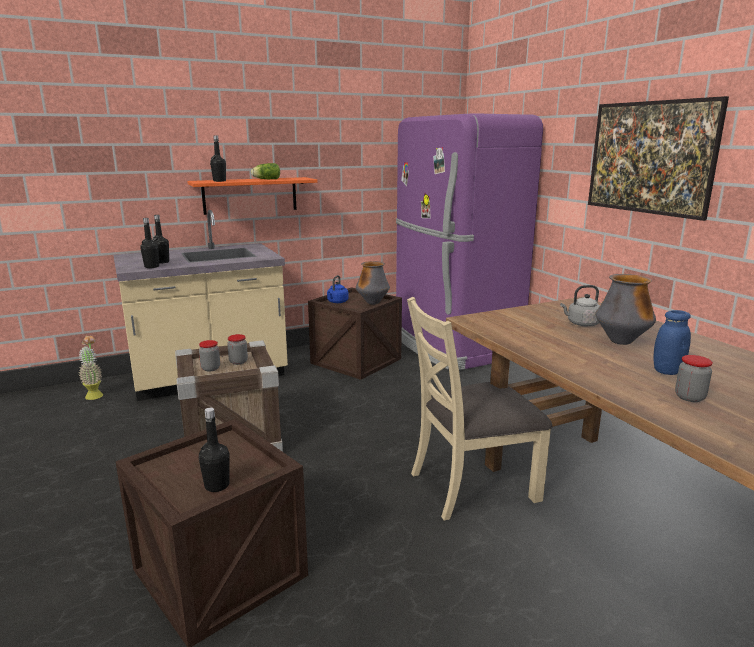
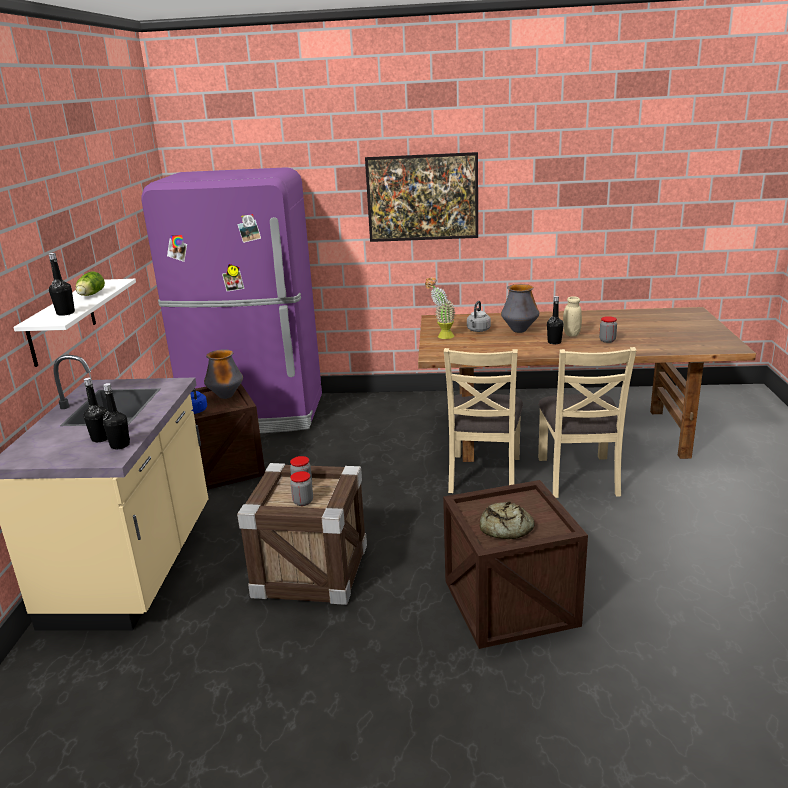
camera: 60 degrees left, 5 degrees up
(94, 394) = (61, 669): potted plant -> potted plant (441, 336)
(186, 468) = (505, 528): none -> bread
(217, 485) = (538, 517): black bottle -> black bottle (554, 342)
(250, 195) = (62, 322): orange shelf -> white shelf
(548, 566) = (579, 476): none -> beige chair
(667, 371) = (571, 334): blue jar -> beige jar

